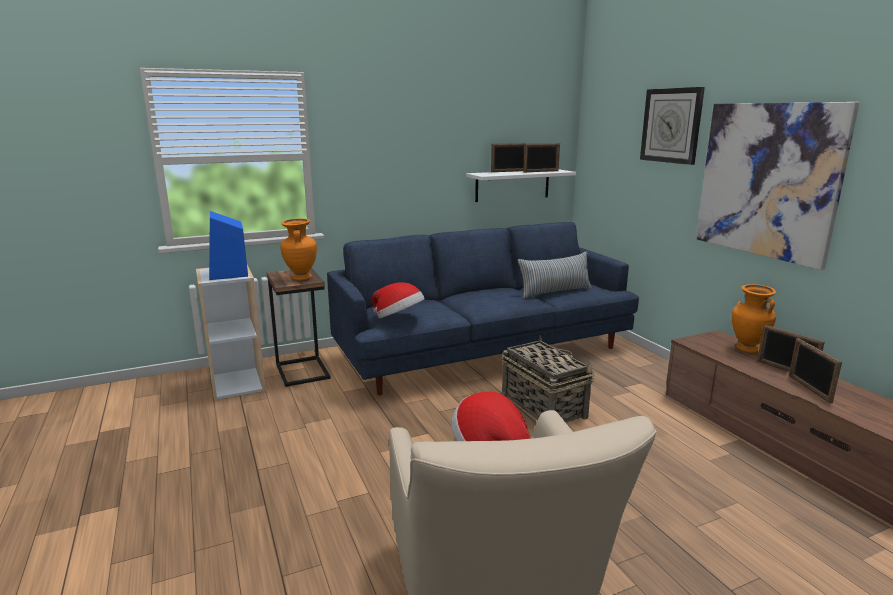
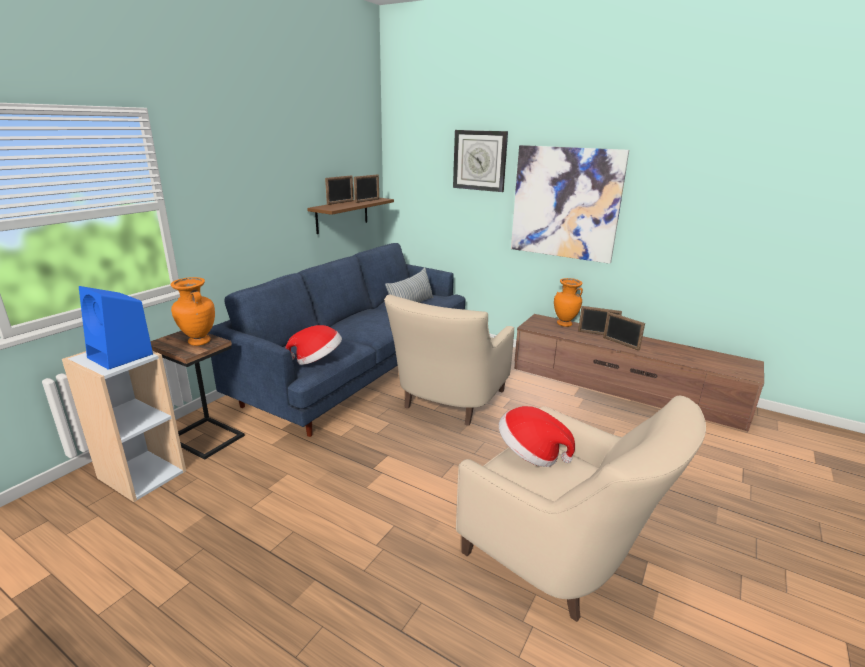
camera: 35 degrees left, 5 degrees up
(512, 185) = (342, 215): white shelf -> brown shelf
(543, 406) = (448, 402): basket -> beige armchair

